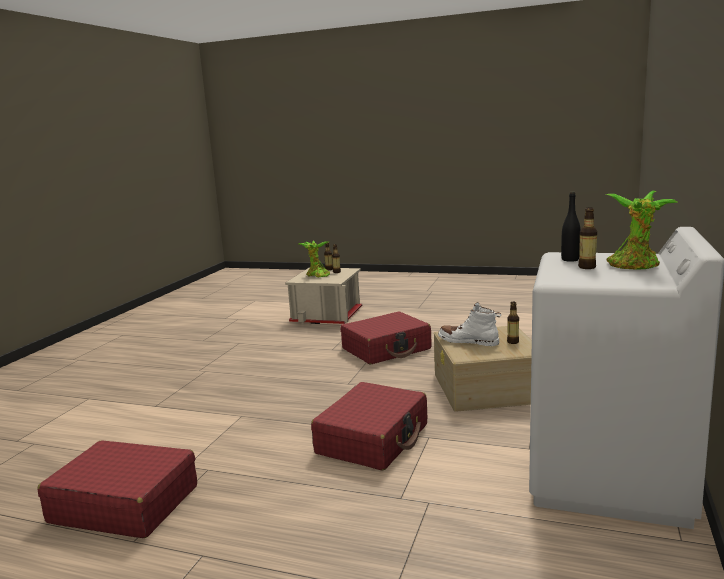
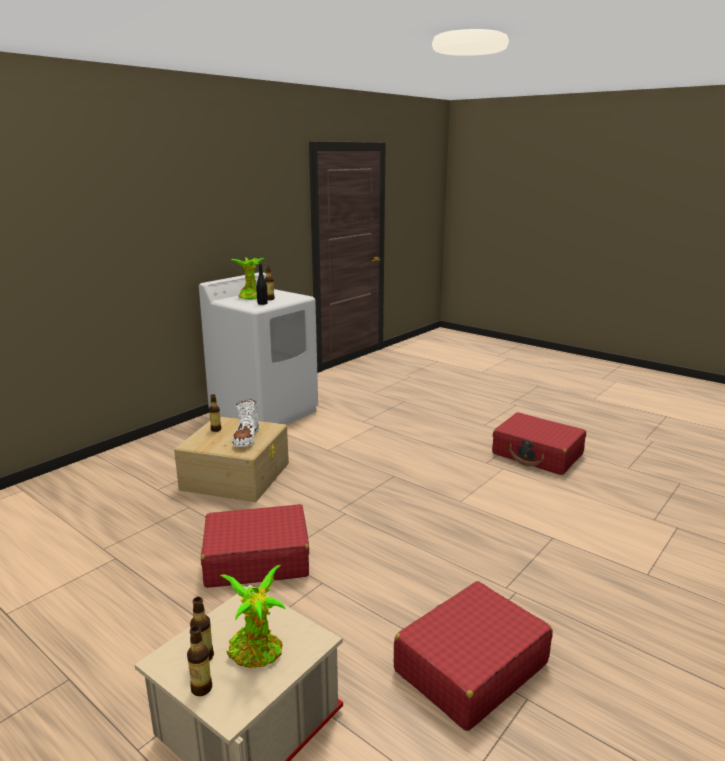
camera: 160 degrees left, 5 degrees up
(373, 439) = (364, 457): red suitcase -> red suitcase (470, 667)
(468, 342) = (246, 438): white boot -> white boot turned 45 degrees clockwise

